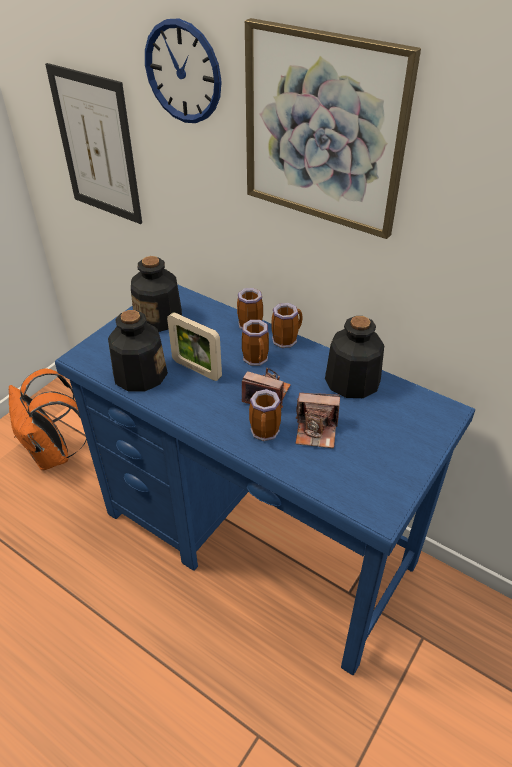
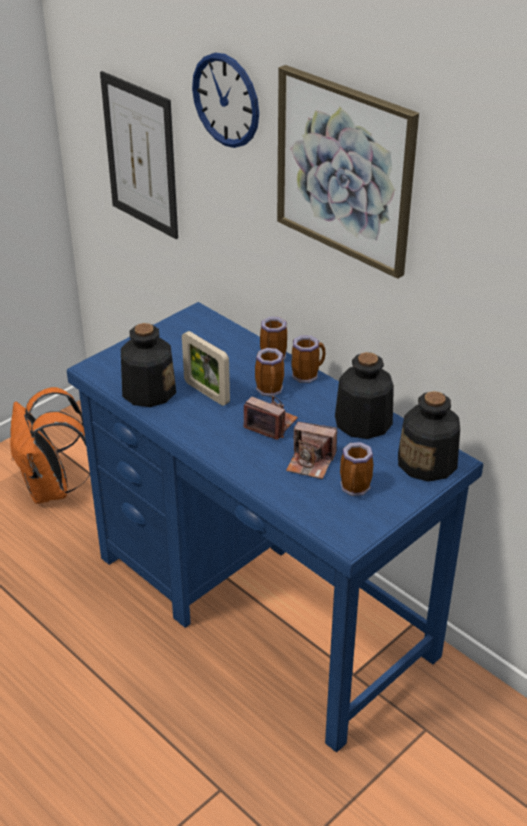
camera: 10 degrees right, 5 degrees down
(159, 318) = (180, 339): bottle -> bottle (427, 463)
(266, 433) = (260, 458): mug -> mug (355, 489)

